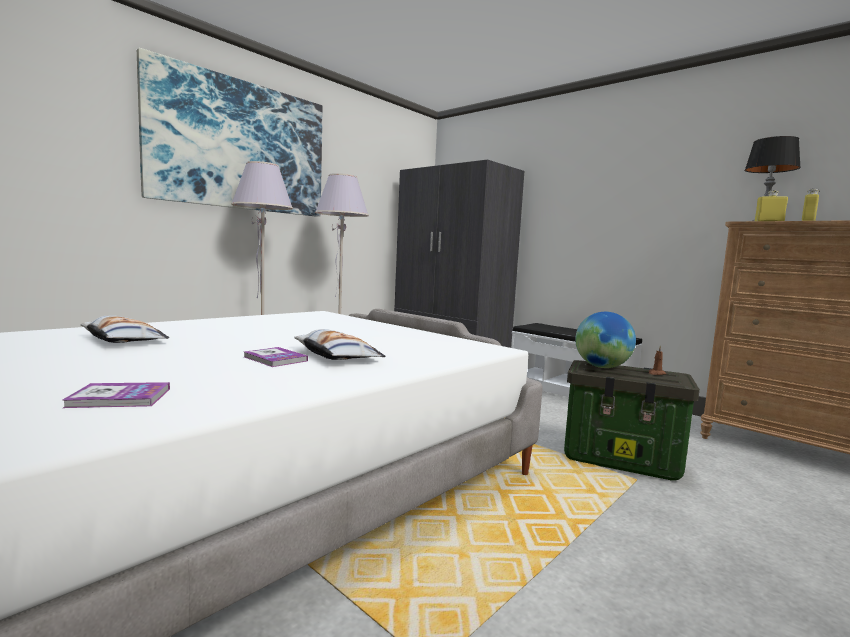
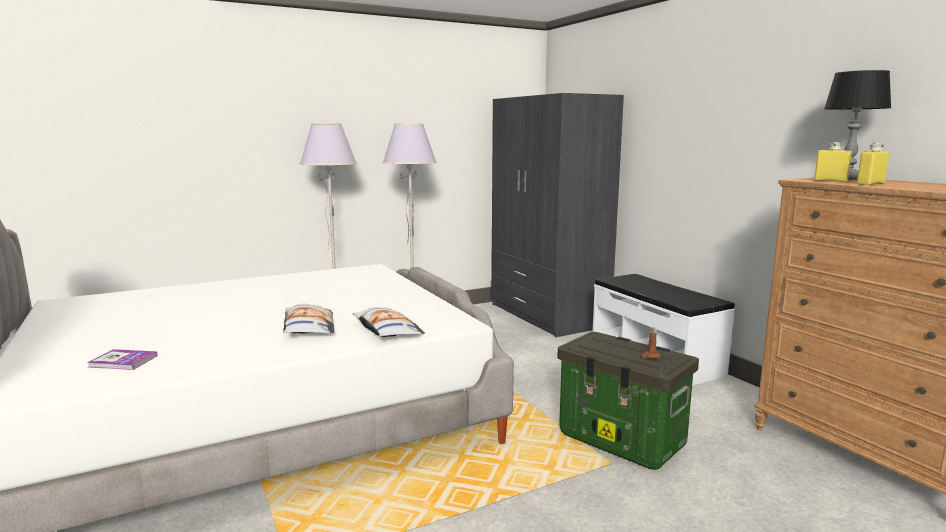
camera: 20 degrees right, 5 degrees up
(123, 340) = (177, 303): pillow -> pillow (386, 330)
(241, 146) = (313, 104): picture -> none
(275, 359) = (257, 329): book -> none
(601, 367) = (600, 344): globe -> none

